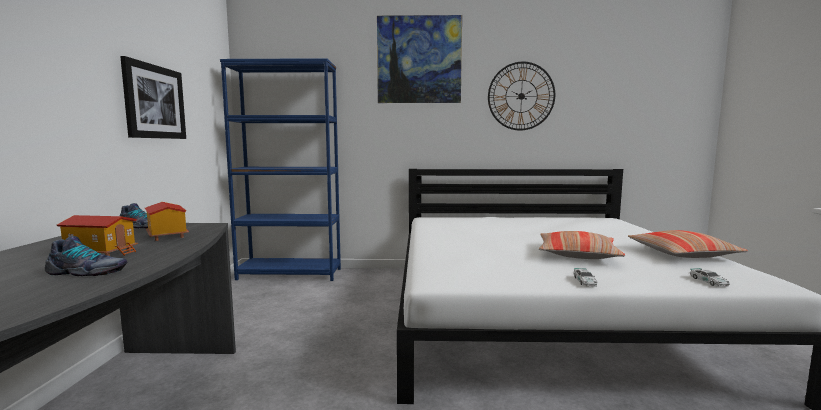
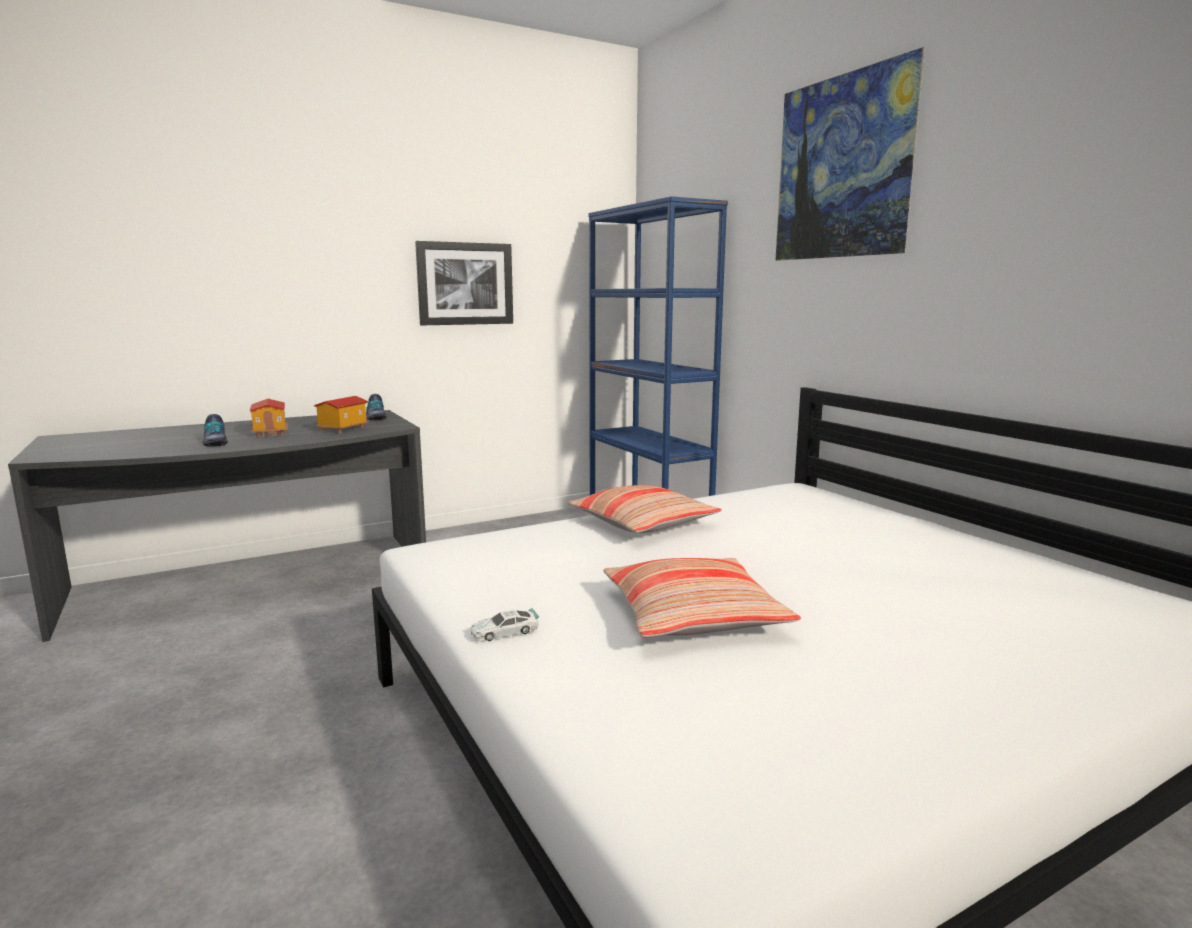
camera: 60 degrees right, 5 degrees up
(521, 96) = (1043, 228): wall clock -> none
(682, 254) = (885, 729): pillow -> pillow (642, 523)
(709, 281) = (624, 753): toy car -> none

